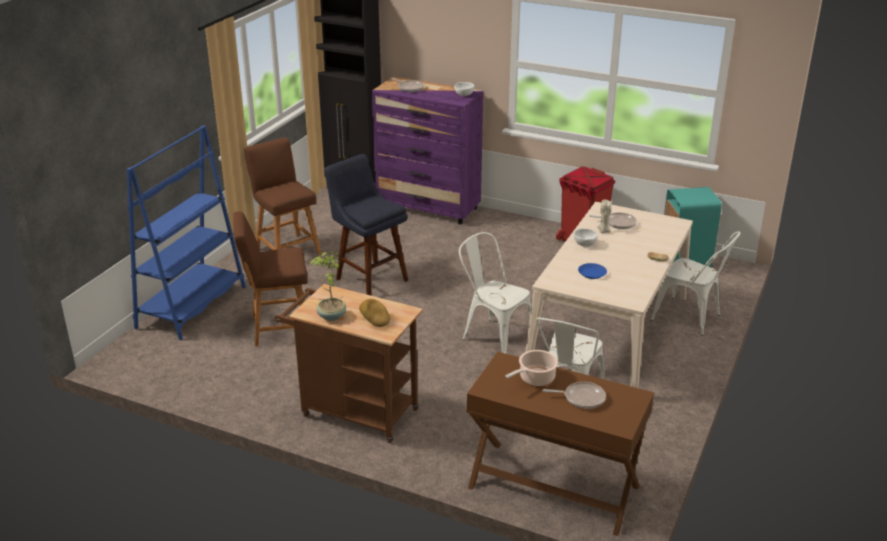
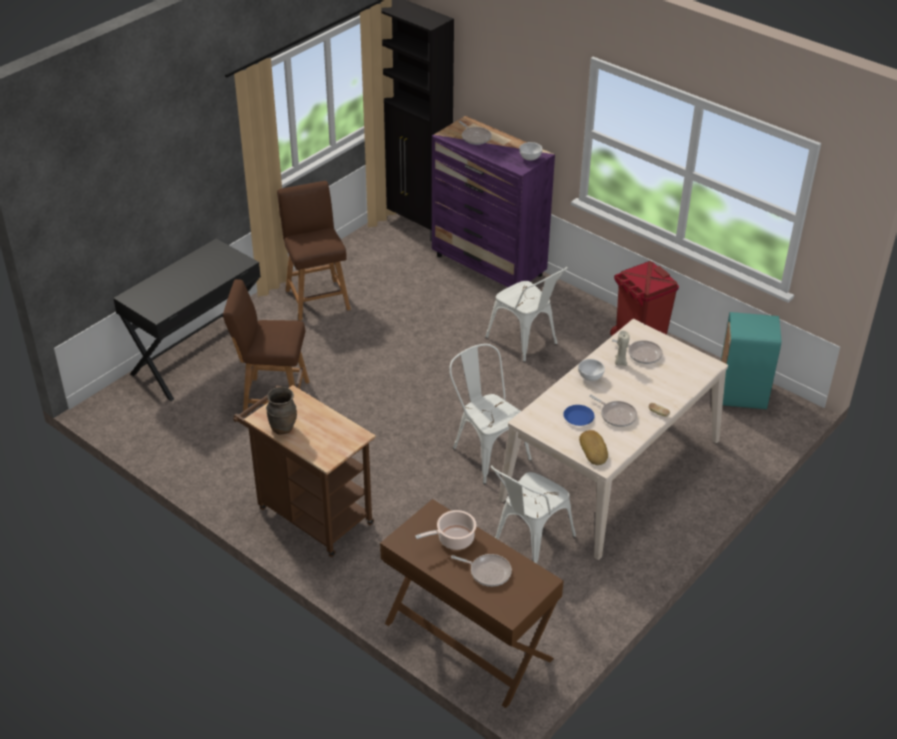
camera: 15 degrees right, 10 degrees up
(192, 307) = (198, 355): blue bookcase -> black desk
(331, 316) = (283, 428): potted plant -> brown vase
(369, 278) = (387, 350): blue stool -> none
(376, 316) = (326, 436): bread -> bread (594, 450)
(623, 267) = (616, 415): none -> frying pan
(691, 318) = (711, 469): white chair -> white chair (526, 342)

